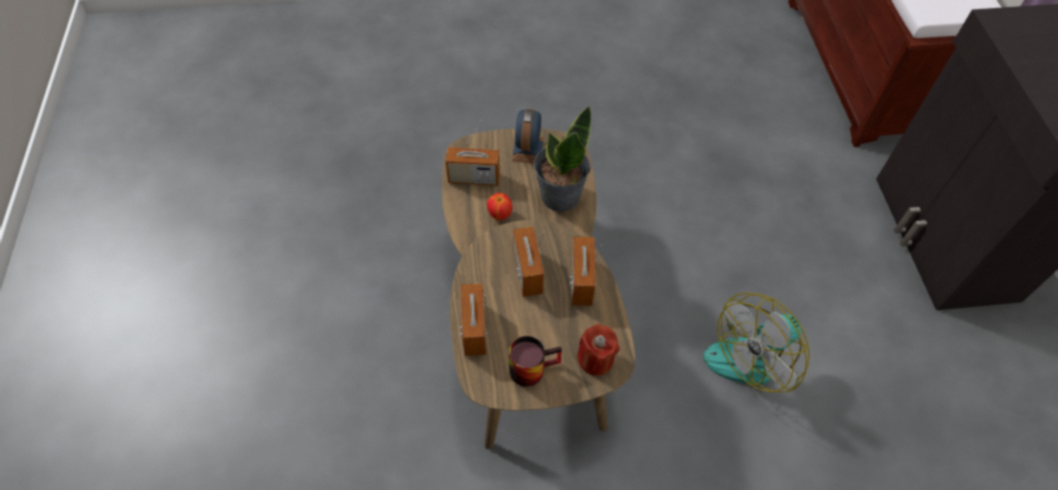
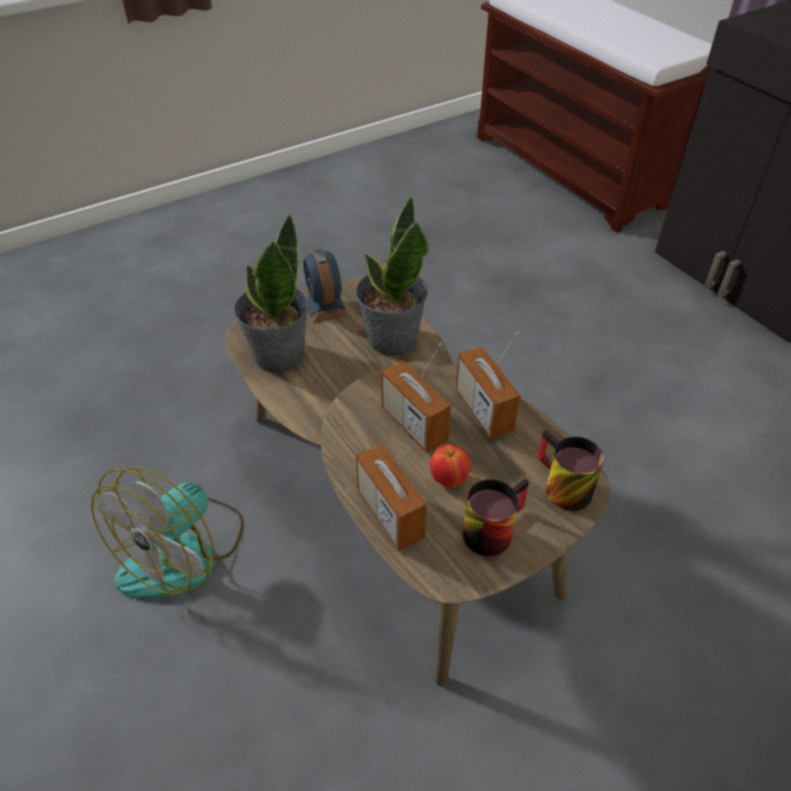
camera: 25 degrees left, 10 degrees down
(474, 178) = (278, 355): radio -> potted plant
(500, 215) = (334, 382): apple -> apple (448, 480)
(595, 359) = (559, 487): red candle -> mug
(754, 353) = (660, 447): fan -> fan (184, 552)

